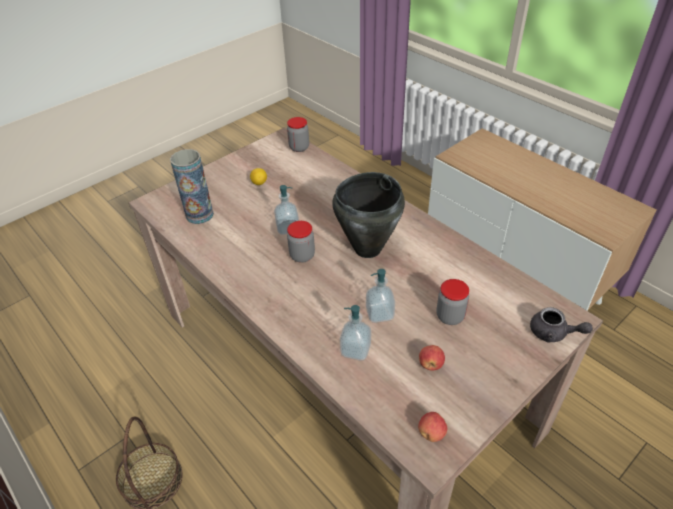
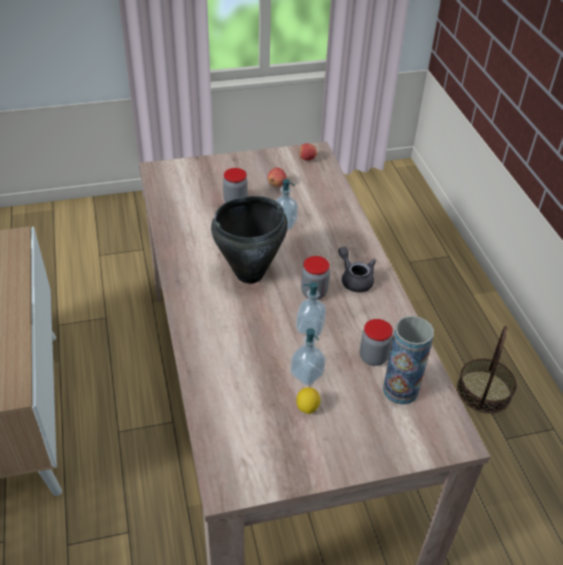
camera: 155 degrees left, 0 degrees up
(299, 147) = (216, 451): jar -> jar (373, 357)
(355, 350) = (320, 209): soap dispenser -> soap dispenser (307, 374)
(553, 333) = (180, 168): grey teapot -> grey teapot (355, 279)

